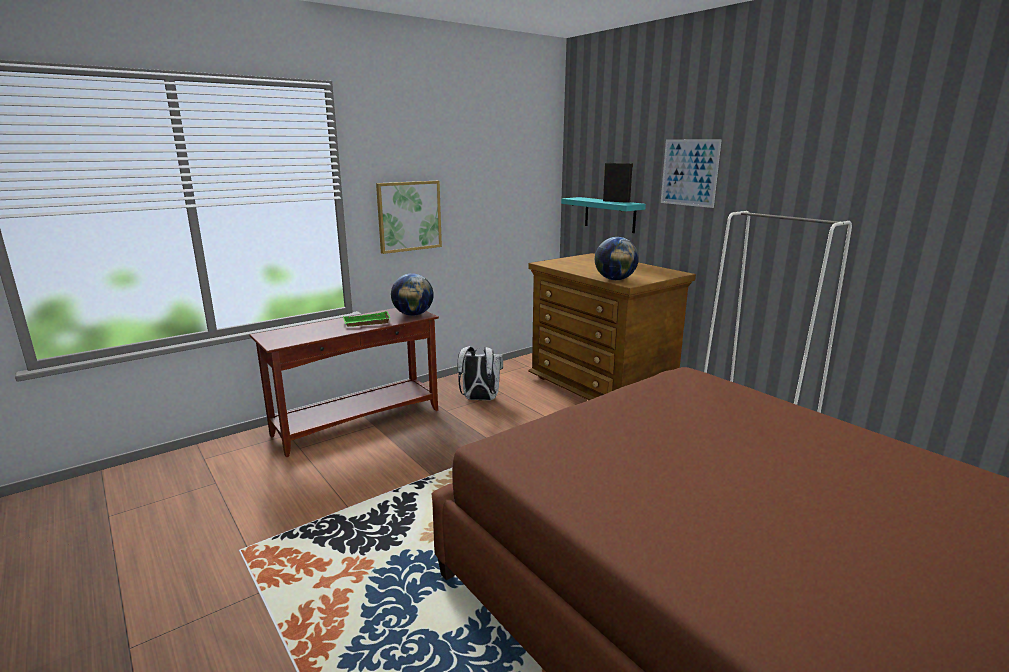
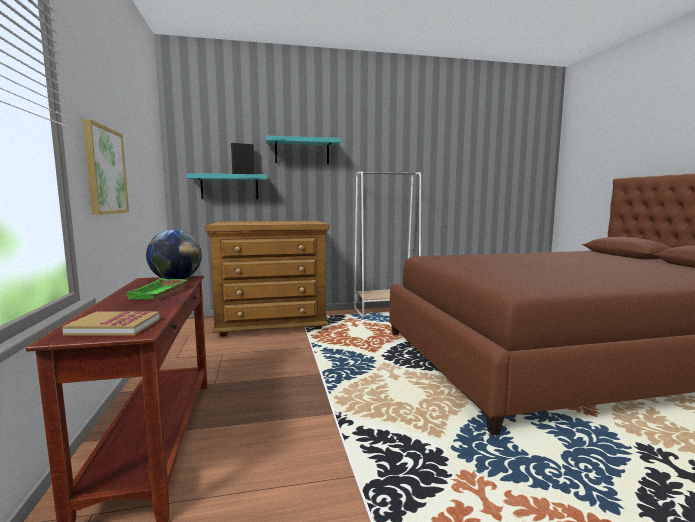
camera: 65 degrees left, 10 degrees down
(284, 337) = (114, 326): none -> book
(479, 399) = (217, 365): white backpack -> none
(614, 279) = (303, 223): globe -> none
(689, 172) = (302, 151): picture -> turquoise shelf

